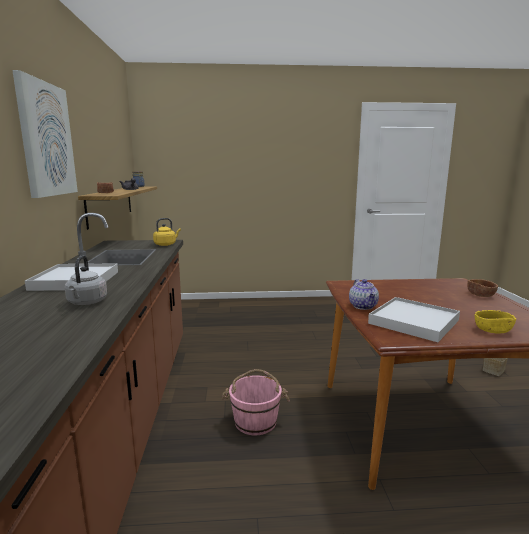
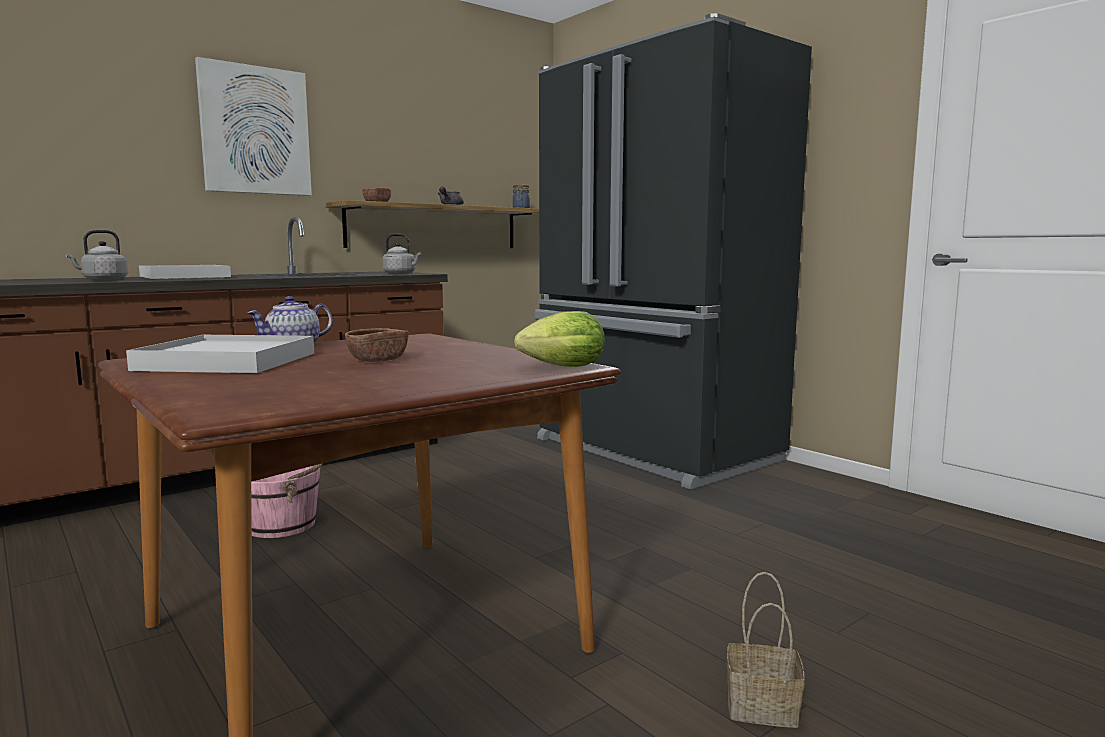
camera: 55 degrees right, 5 degrees down
(166, 244) = (401, 274): yellow kettle -> grey kettle
(265, 310) = (653, 451): none -> black fridge
(464, 283) = (559, 367): none -> lettuce
(480, 295) = (469, 376): brown bowl -> brown bowl (378, 360)
(493, 330) = (210, 385): yellow bowl -> none

